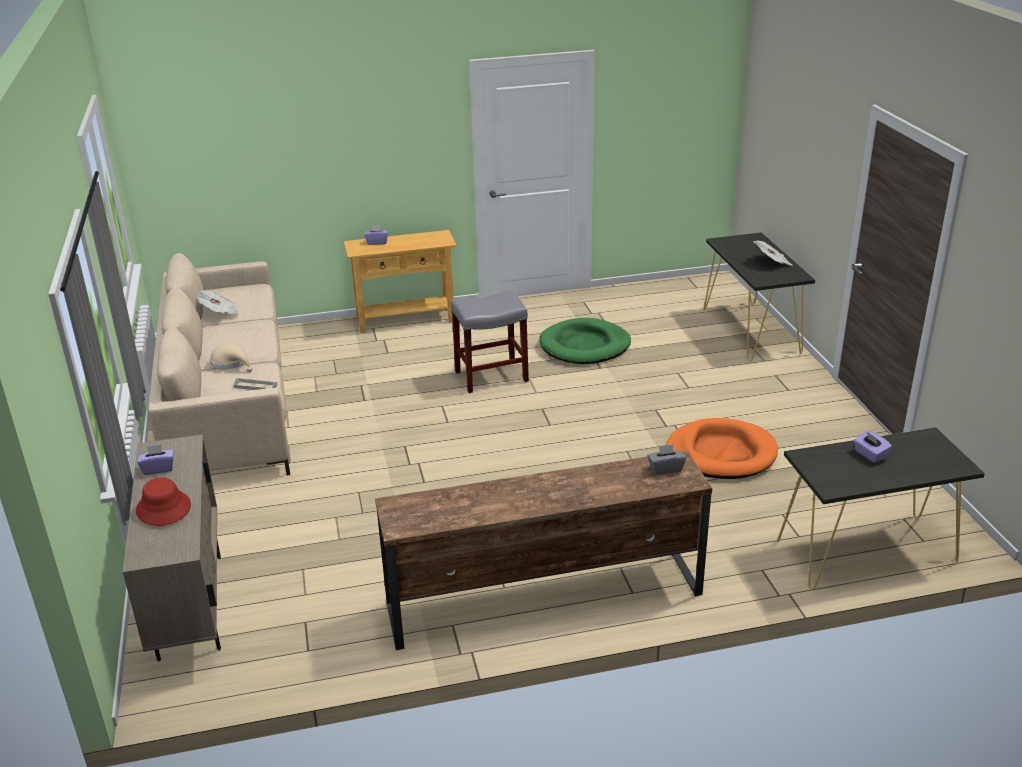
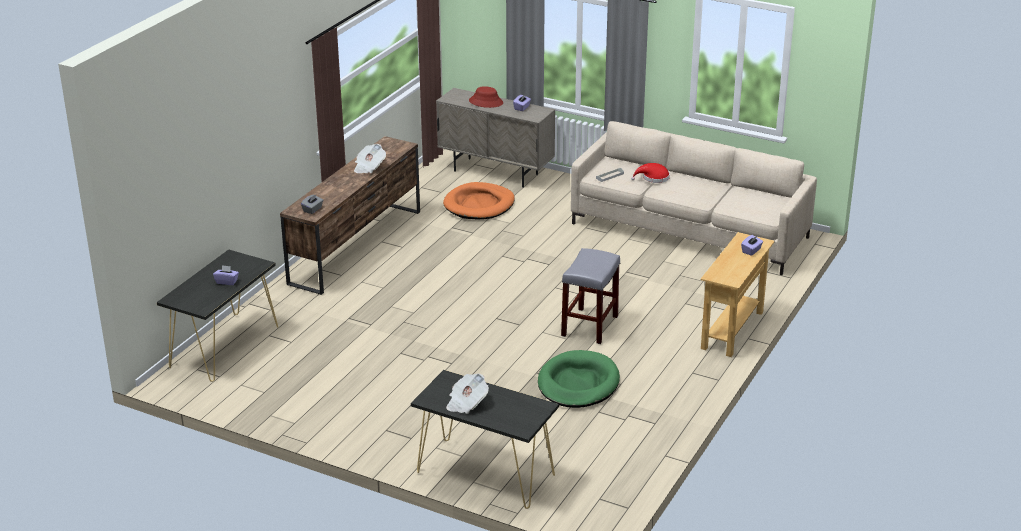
camera: 130 degrees right, 0 degrees up
(219, 312) = (738, 193): newspaper -> newspaper (369, 167)
(231, 363) = (653, 178): beige hat -> red hat
(721, 453) = (370, 357): orange dog bed -> orange dog bed (479, 205)

